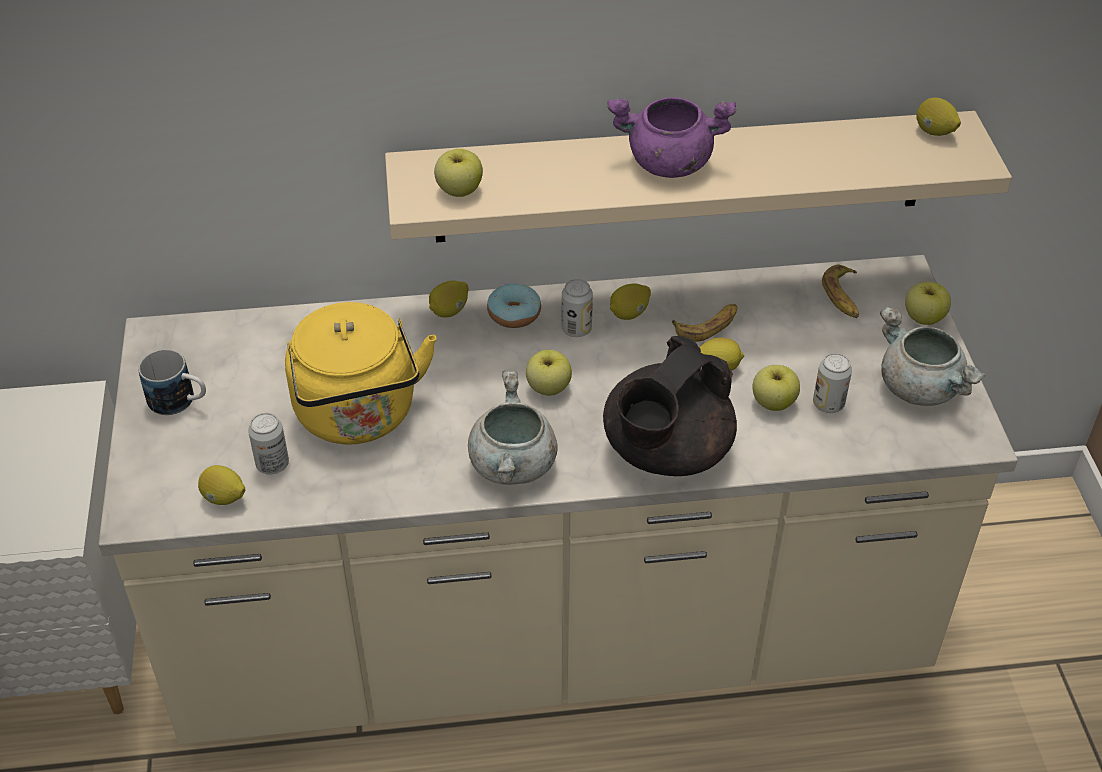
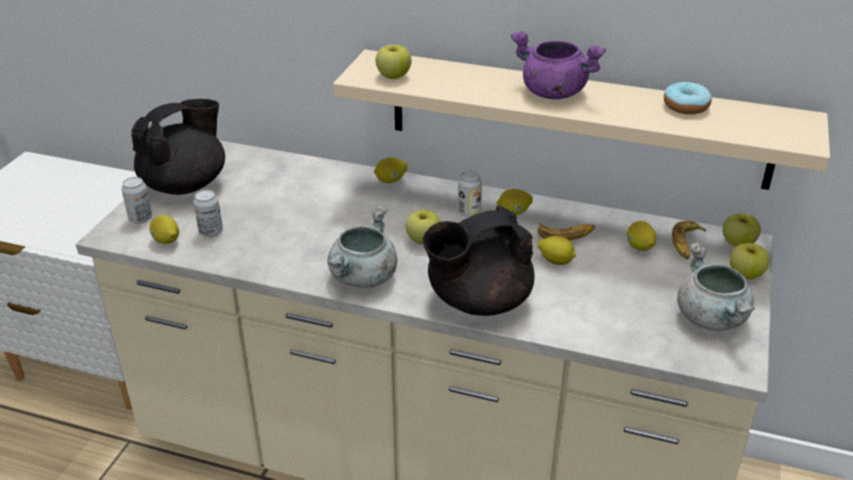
camera: 25 degrees right, 10 degrees down
(180, 402) = (186, 184): mug -> black teapot
(359, 416) = (285, 221): yellow kettle -> none
(514, 313) = (433, 193): donut -> donut (686, 106)
(773, 402) = (583, 294): apple -> apple (738, 243)
(828, 404) = (626, 307): can -> can (140, 218)
(934, 132) = (780, 118): lemon -> lemon (639, 248)

